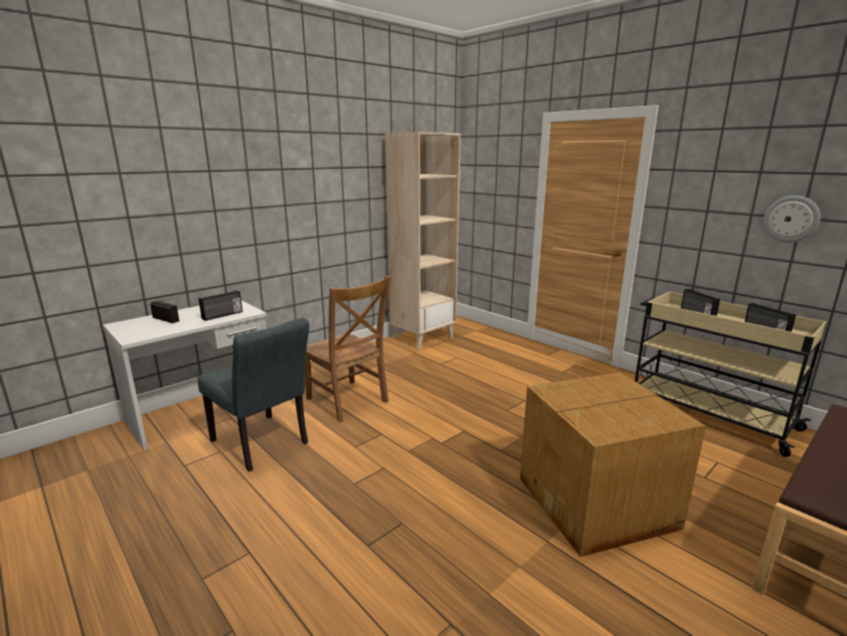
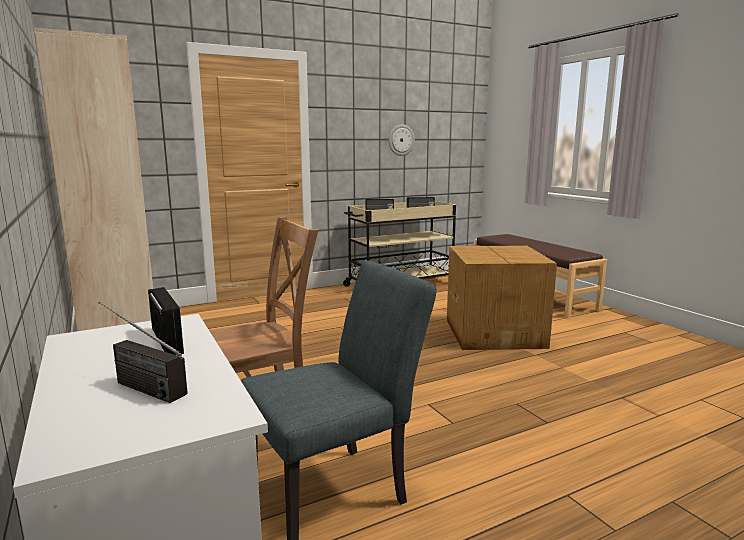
camera: 75 degrees left, 5 degrees down
(172, 320) = (135, 384): radio -> radio turned 105 degrees counterclockwise

